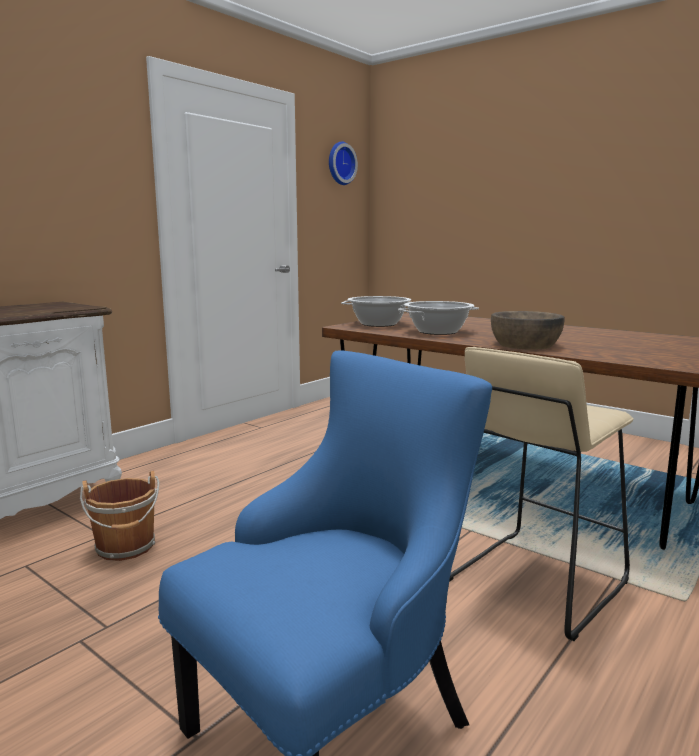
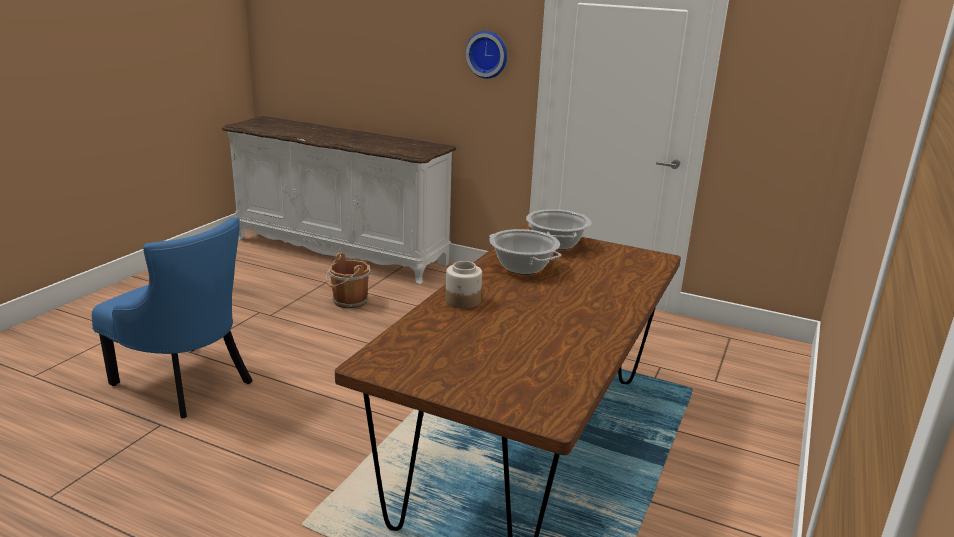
camera: 75 degrees right, 10 degrees up
(339, 163) = (809, 48): wall clock -> wall clock (488, 54)
(525, 345) = (463, 301): brown bowl -> jar
(535, 580) = (327, 450): beige stool -> none

